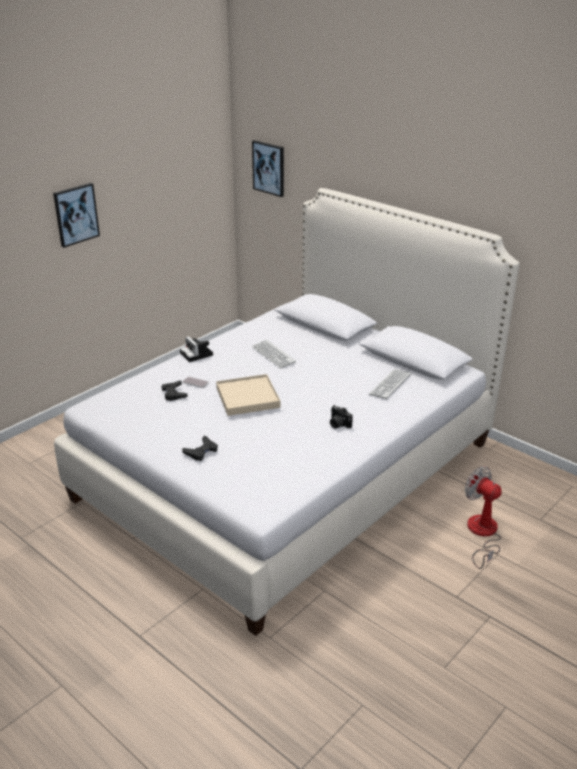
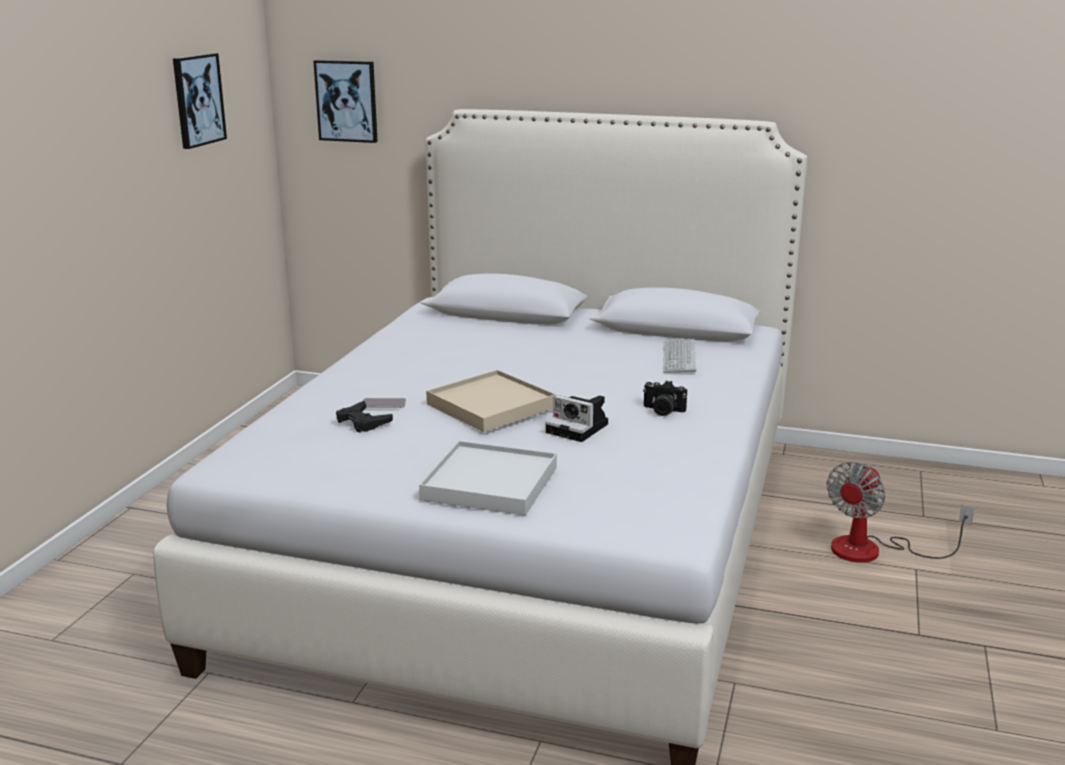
camera: 25 degrees left, 10 degrees down
(76, 214) = (70, 164): picture -> picture (197, 100)
(197, 354) = (347, 373): camera -> camera (579, 428)
(201, 451) = (490, 484): black game controller -> white tray
(273, 355) = (471, 354): keyboard -> none
(482, 534) = (873, 550): fan -> fan turned 75 degrees counterclockwise

